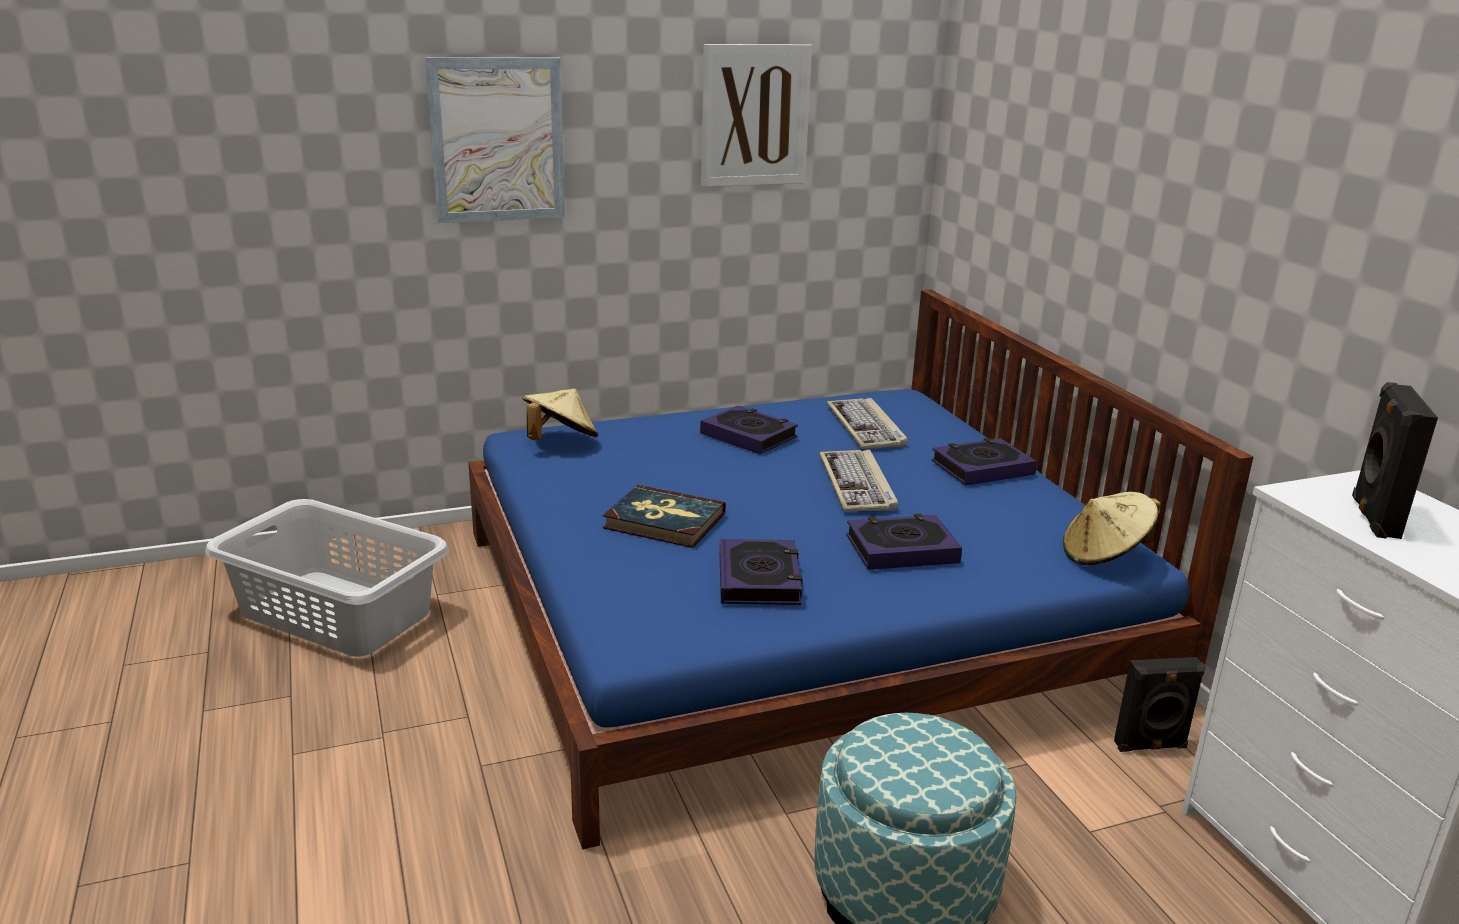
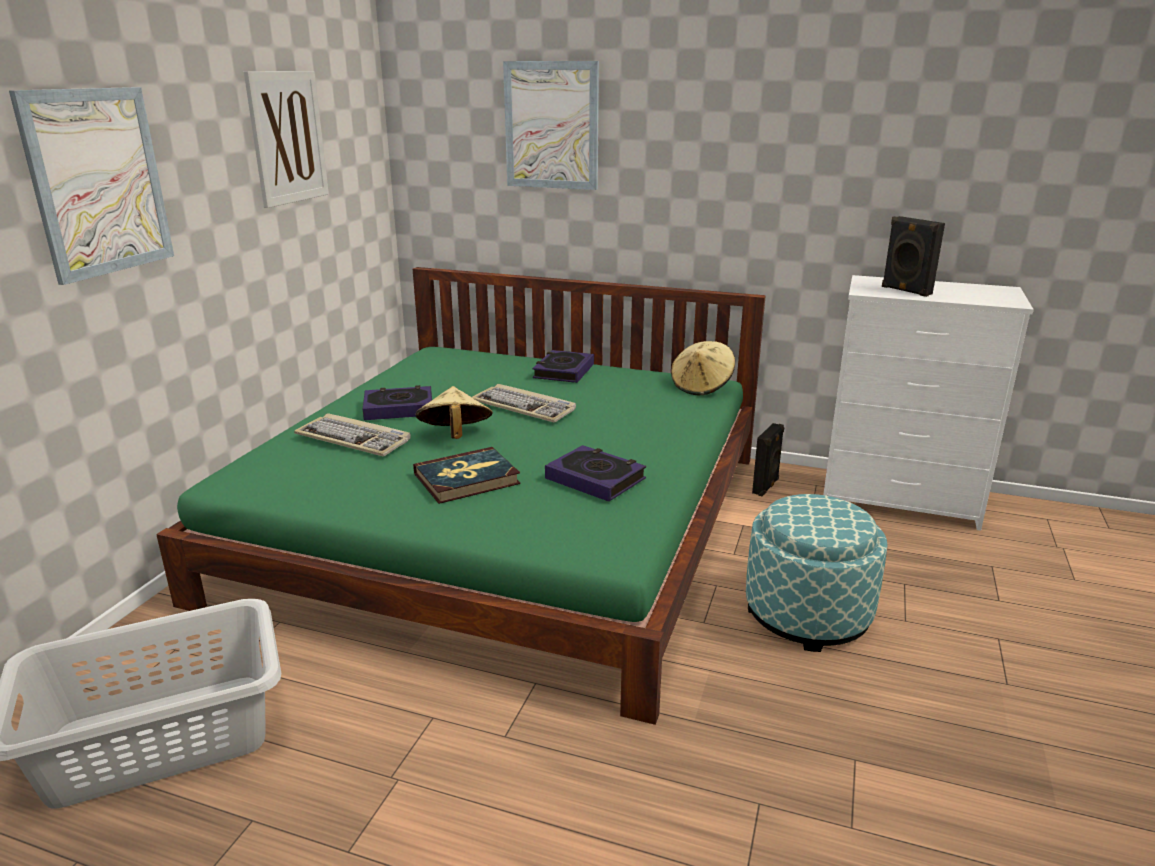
camera: 50 degrees left, 0 degrees up
(560, 441) = (271, 469): beige hat -> beige hat (455, 436)
(793, 610) = (507, 521): blue bed -> green bed
(866, 427) = (456, 375): keyboard -> keyboard (355, 439)
(901, 549) = (621, 427): book -> none
(1072, 139) = (551, 126): none -> picture

